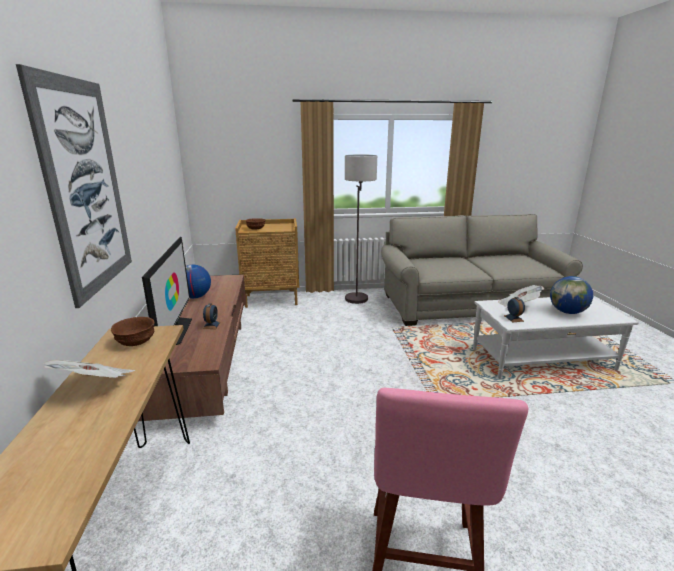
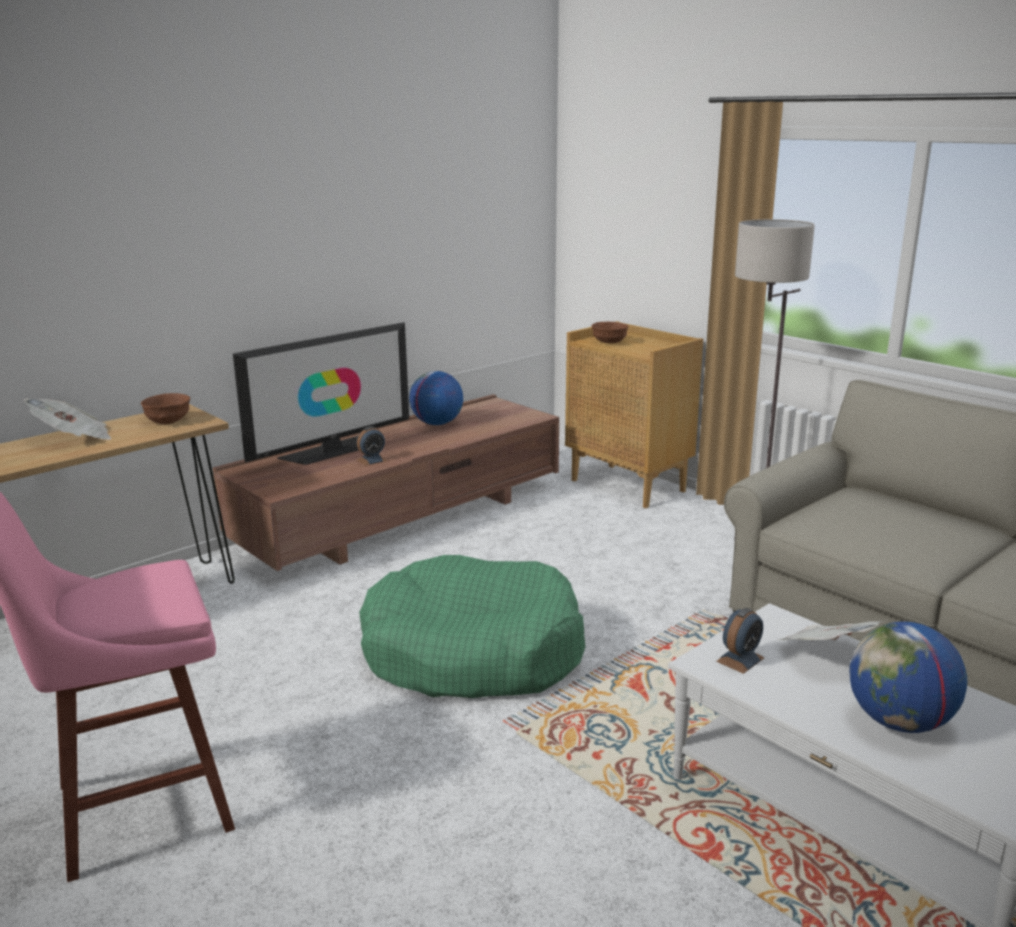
camera: 55 degrees right, 0 degrees up
(86, 187) = (200, 235): picture -> none
(367, 388) = (472, 652): none -> green dog bed

